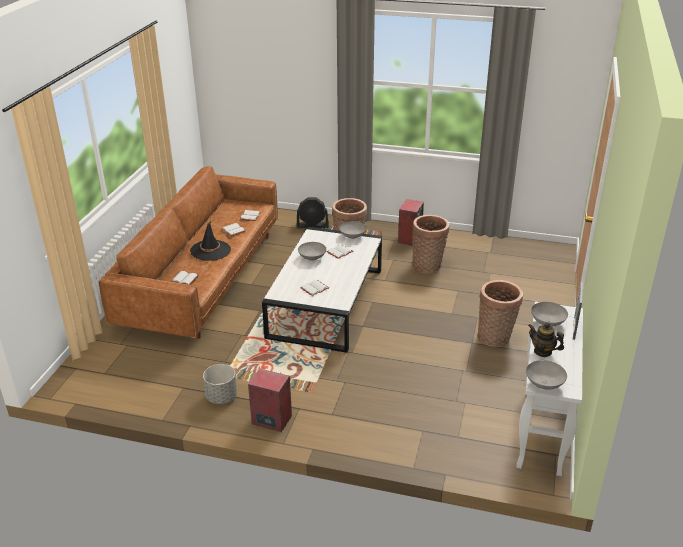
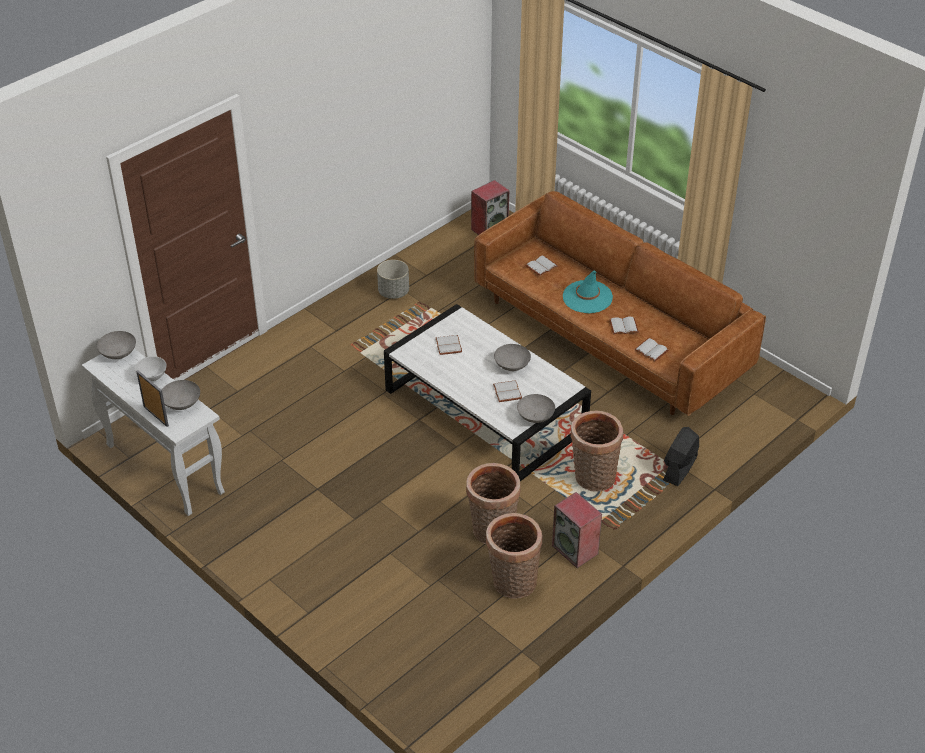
camera: 120 degrees right, 10 degrees up
(210, 250) = (587, 297): black hat -> turquoise hat
(271, 420) = (337, 310): speaker -> speaker (489, 229)
(496, 338) = (307, 512): basket -> basket (512, 584)
(543, 351) = (152, 377): teapot -> white bowl

